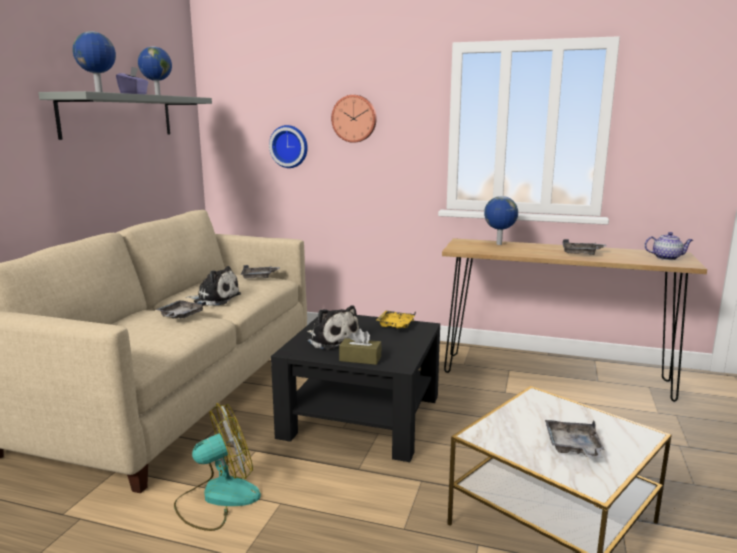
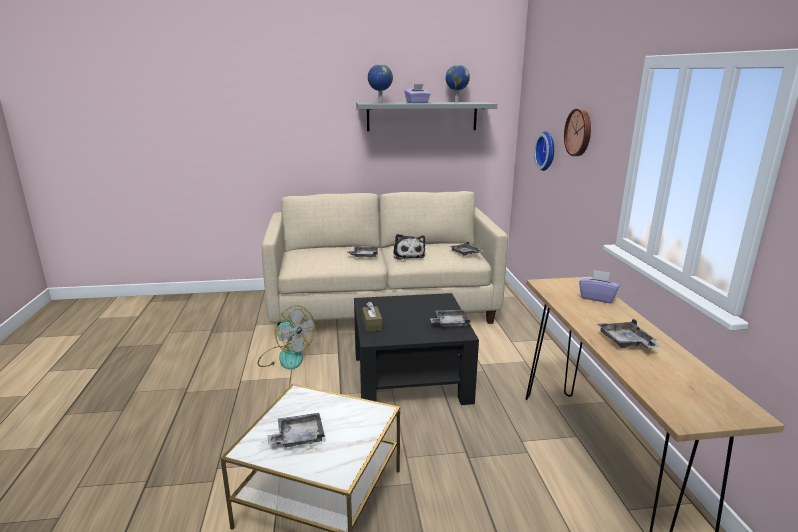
camera: 65 degrees right, 5 degrees up
(331, 339) = (397, 308): plush toy -> none
(395, 326) = (450, 323): yellow tray -> grey tray
(499, 244) = (597, 298): globe -> purple tissue box
(667, 258) = (700, 401): teapot -> none

